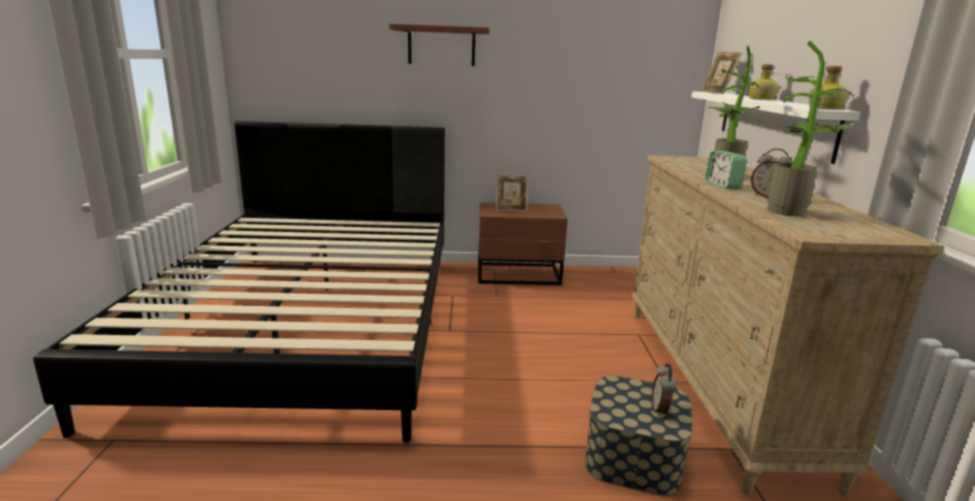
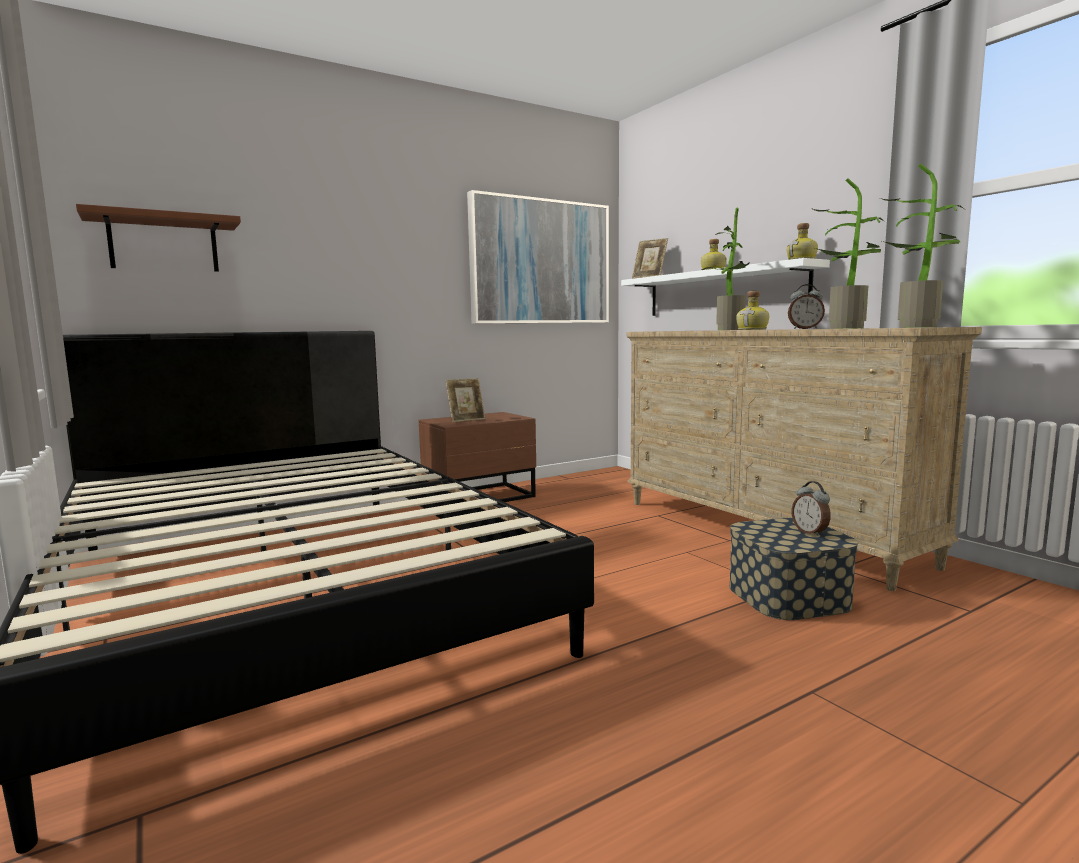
camera: 30 degrees left, 10 degrees down
(441, 46) = (359, 234): brown shelf -> brown shelf (164, 244)
(615, 68) = (540, 262): none -> picture
(722, 185) = (753, 329): alarm clock -> bottle
(841, 233) = (918, 327): none -> potted plant

